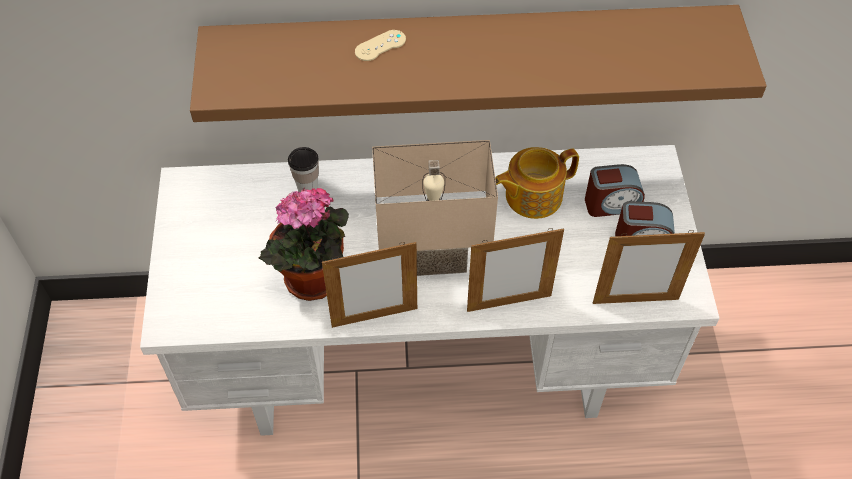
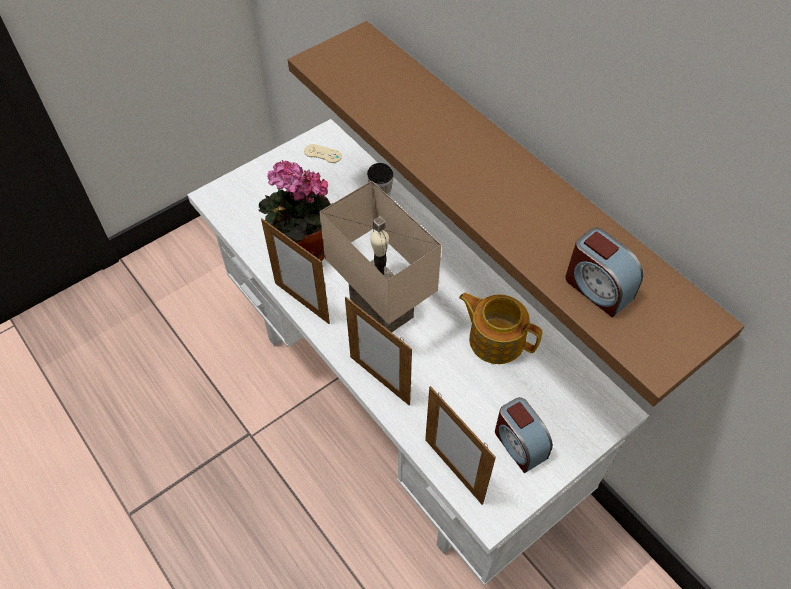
camera: 55 degrees right, 0 degrees up
(380, 46) = (439, 116): beige game controller -> beige game controller (322, 154)
(611, 204) = (538, 400): alarm clock -> alarm clock (597, 288)

